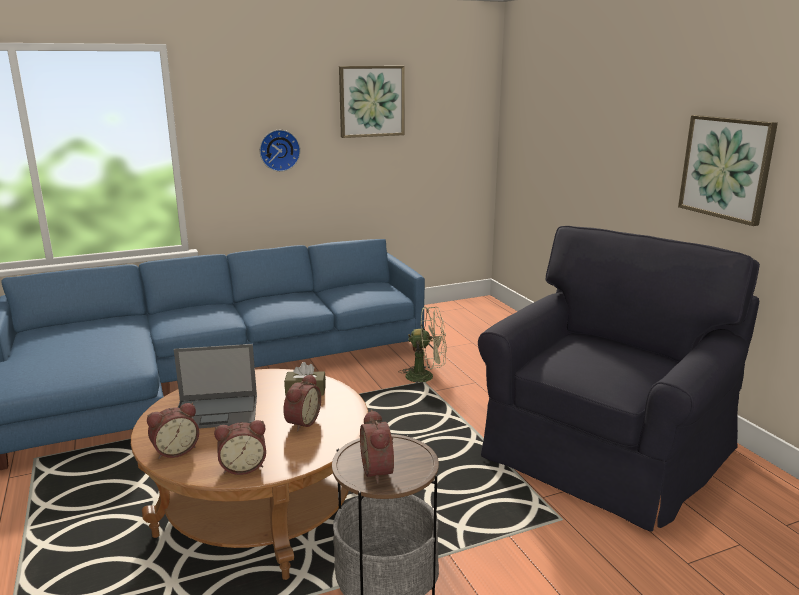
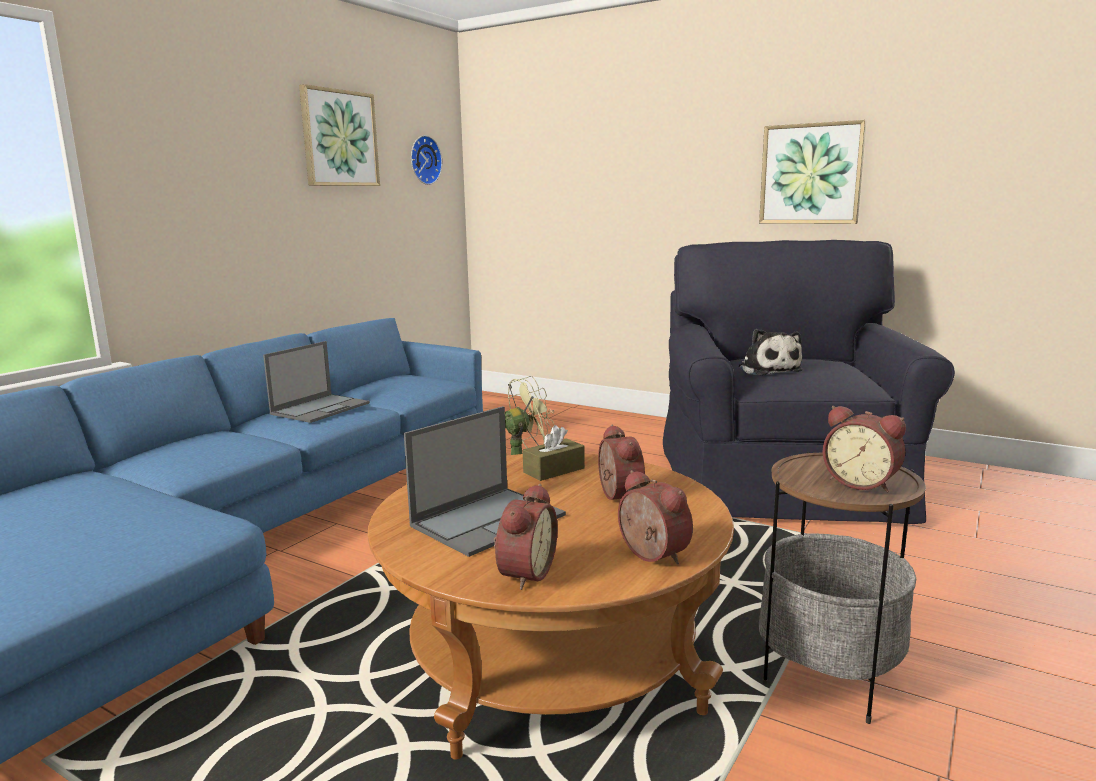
camera: 35 degrees left, 5 degrees down
(243, 466) = (650, 556): alarm clock -> alarm clock turned 75 degrees counterclockwise
(279, 150) = (233, 200): wall clock -> wall clock (423, 160)
(286, 301) = (321, 408): none -> laptop
(575, 352) = (768, 369): none -> plush toy

